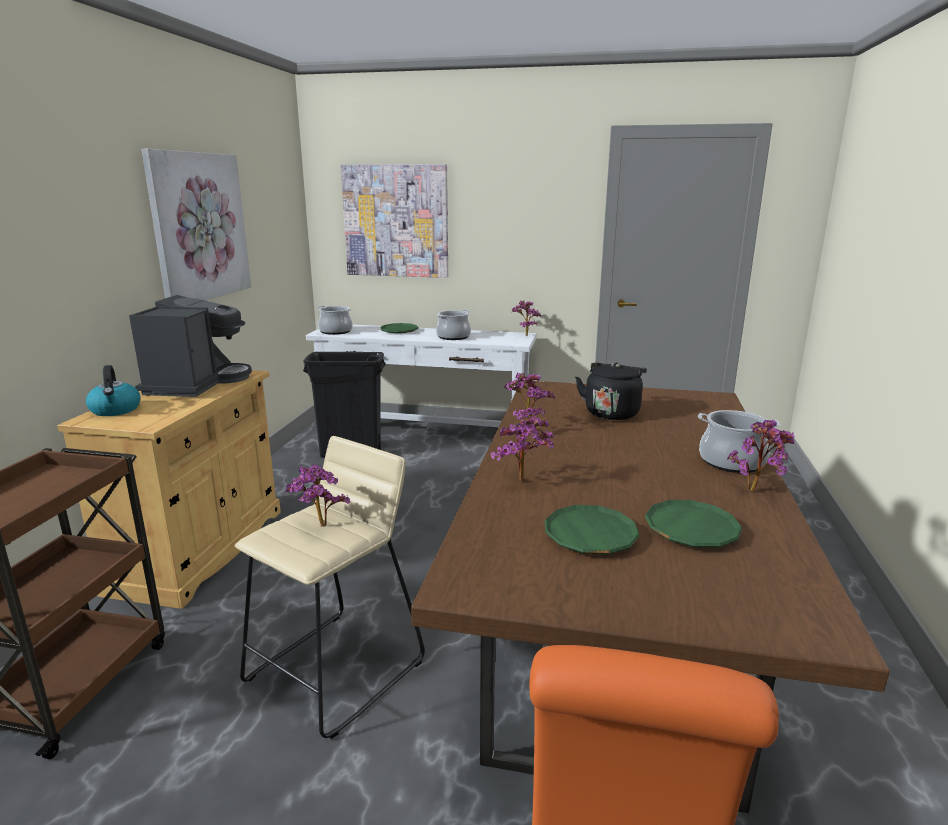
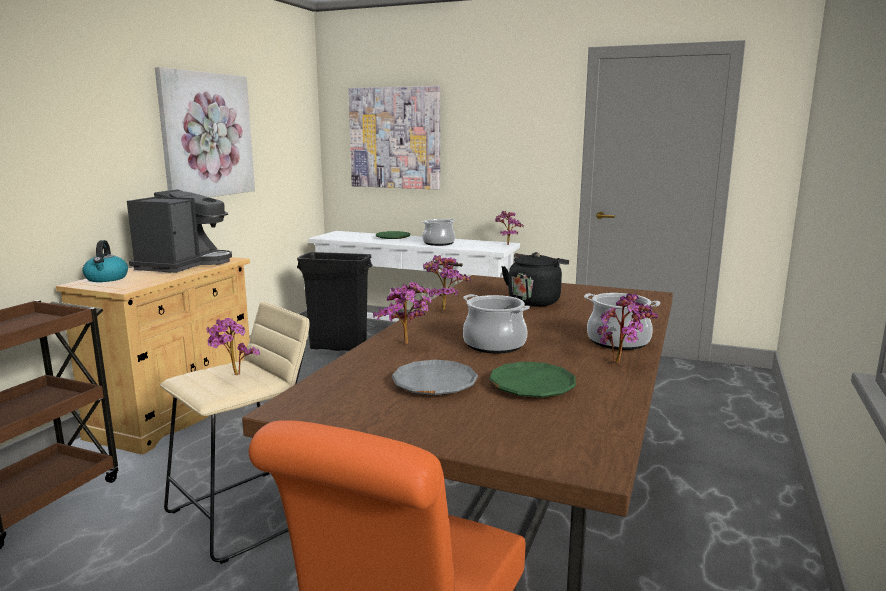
camera: 10 degrees right, 5 degrees down
(336, 331) = (336, 236): cooking pot -> cooking pot (495, 345)
(590, 535) = (434, 383): green plate -> grey plate

